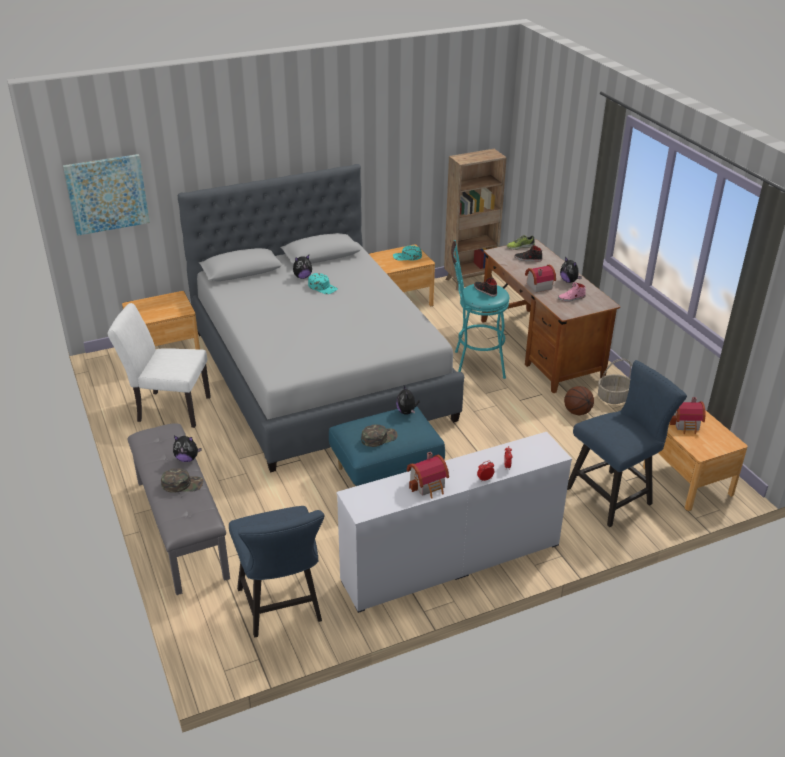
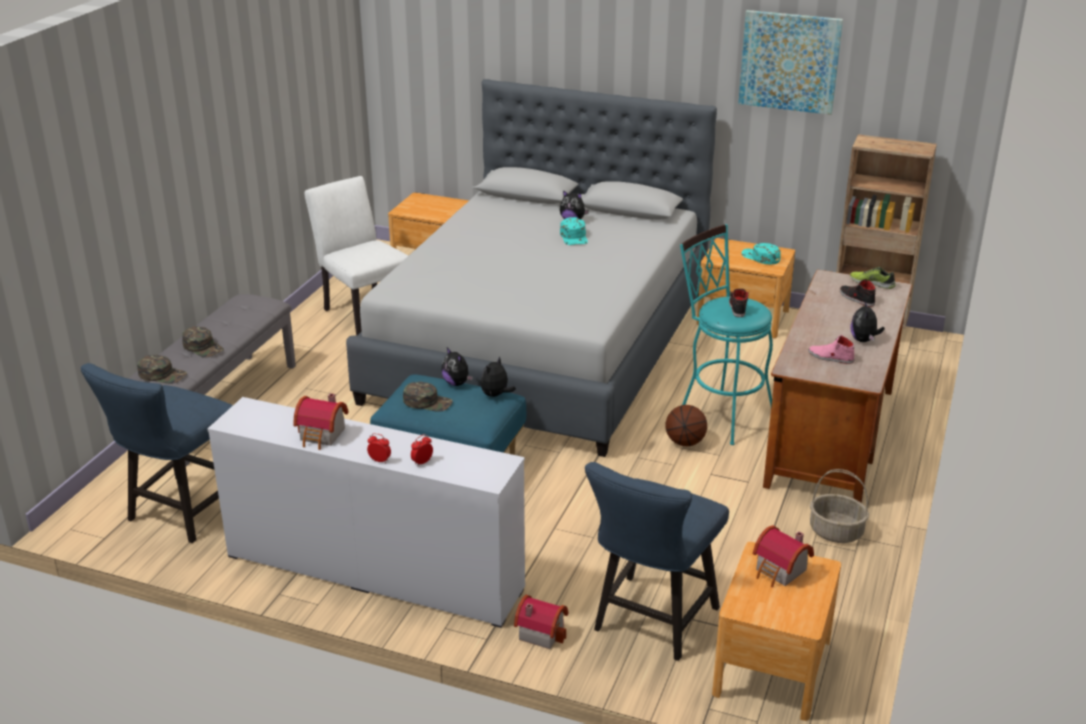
camera: 45 degrees right, 5 degrees down
(107, 194) = (415, 59): picture -> picture (789, 61)
(187, 459) = (240, 331): plush toy -> plush toy (457, 383)
(190, 518) = (162, 375): none -> green cap
(537, 285) = (812, 328): toy house -> toy house (541, 631)
(577, 412) = (759, 521): basketball -> basketball (685, 442)
(614, 495) = (651, 623): blue chair -> blue chair turned 105 degrees clockwise

